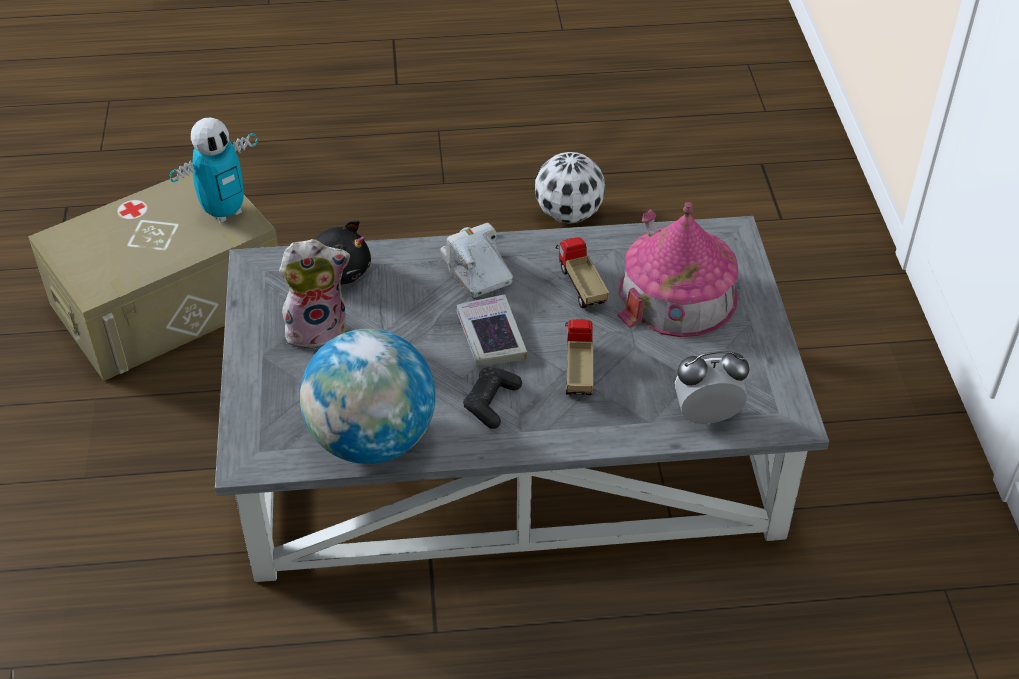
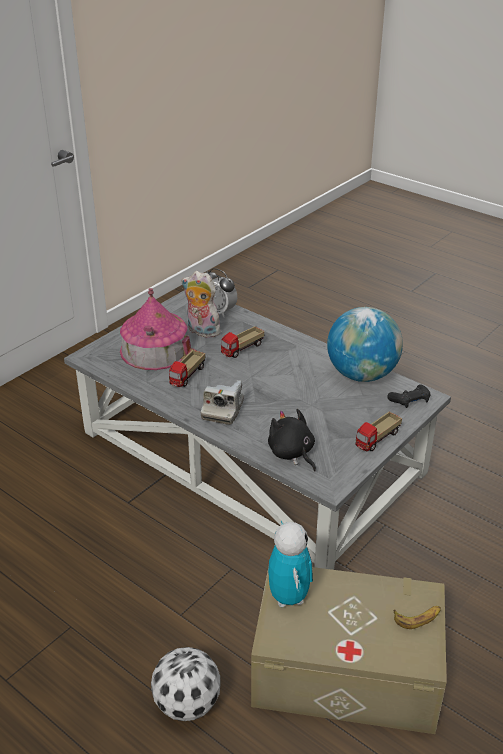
camera: 135 degrees left, 10 degrees down
(88, 267) = (417, 618): none -> banana
(224, 212) = (288, 597): toy robot -> toy robot turned 75 degrees clockwise
(255, 351) = (377, 440): none -> toy truck
(318, 329) = (334, 431): plush toy -> plush toy (201, 331)
(491, 336) = (258, 381): book -> none
(491, 403) = (294, 359): black game controller -> black game controller (410, 401)
(570, 214) = (43, 543): football -> football (186, 703)

